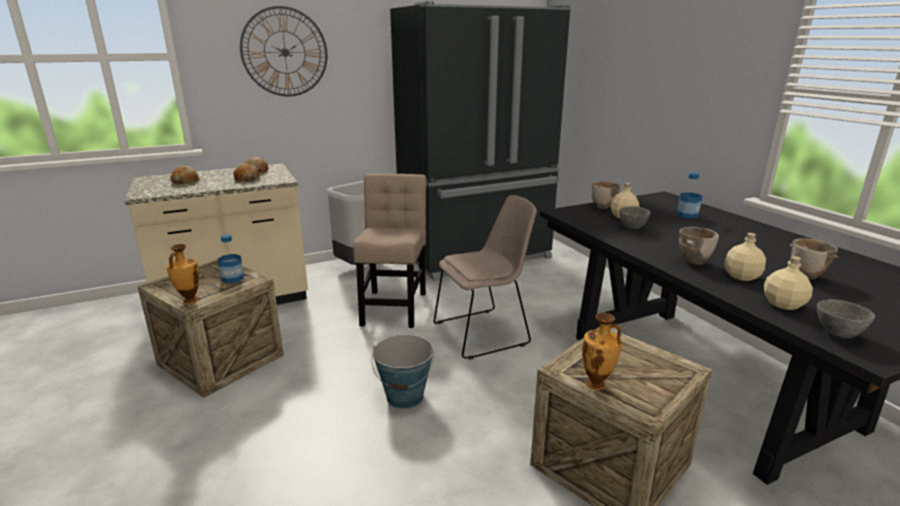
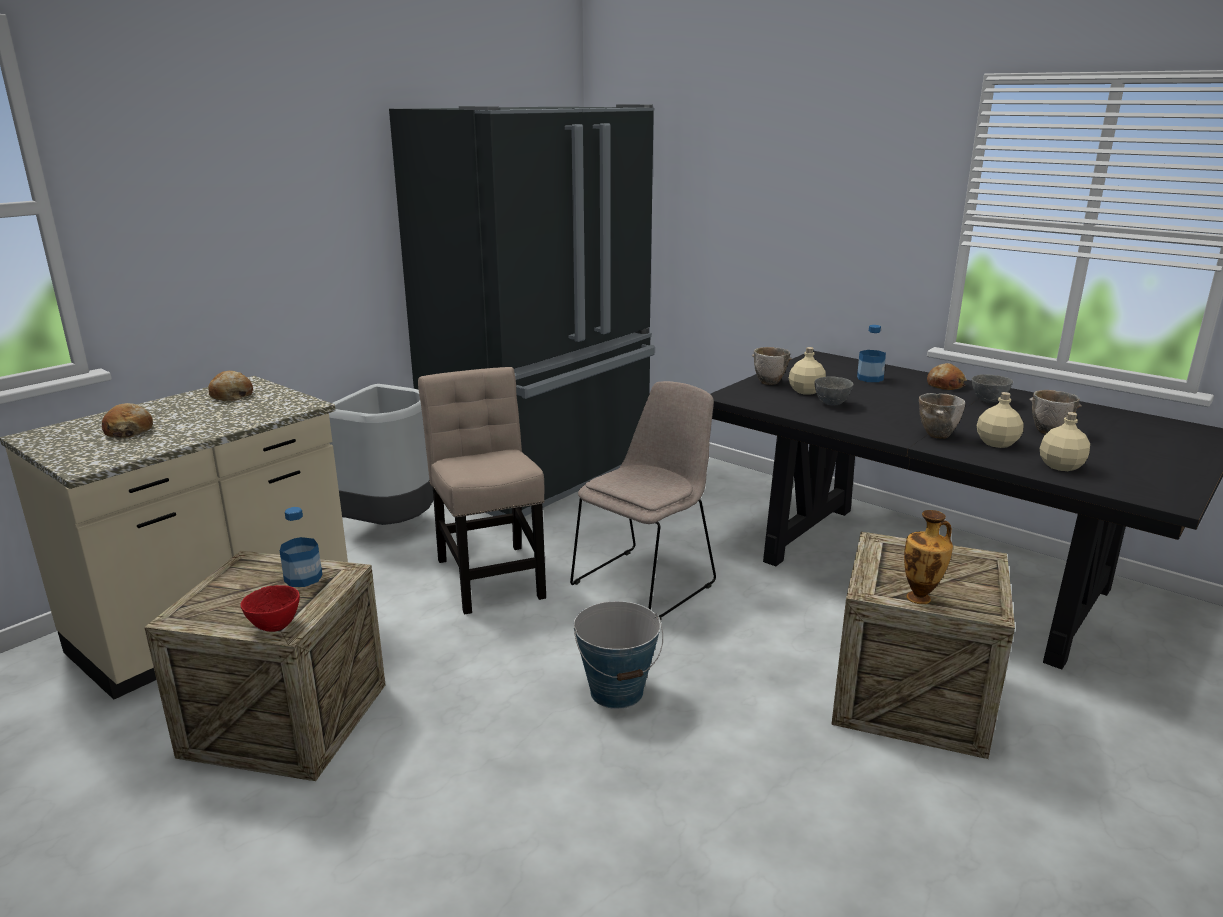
camera: 25 degrees left, 0 degrees up
(189, 301) = (275, 627): vase -> red bowl
(246, 179) = (238, 411): bread -> bread (945, 385)
(285, 52) = (233, 187): wall clock -> none
(838, 334) = (1131, 486): grey bowl -> grey bowl (989, 401)

